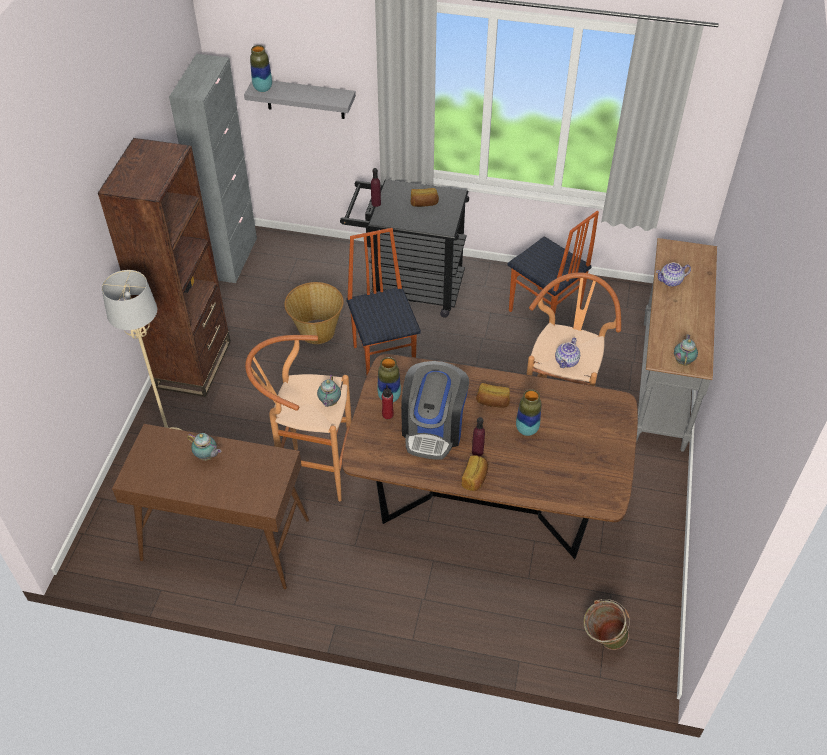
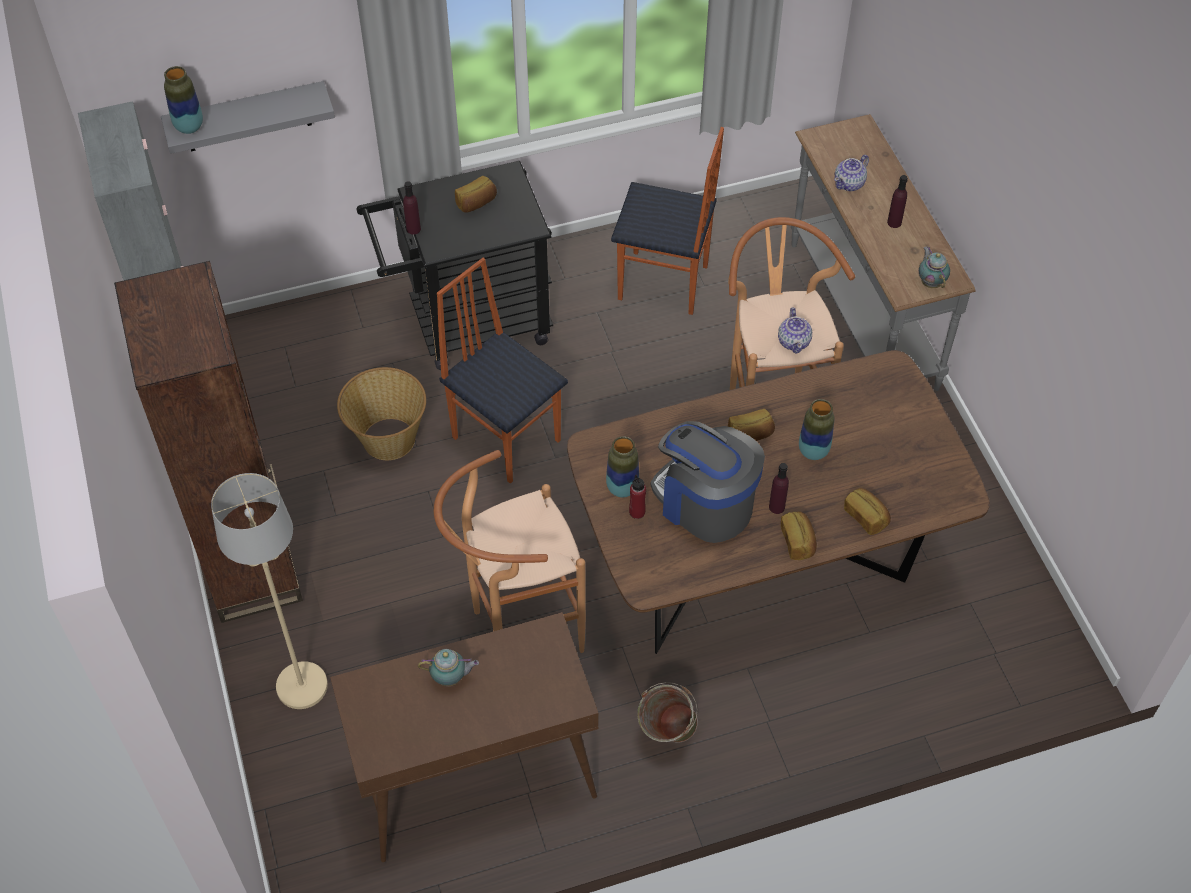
camera: 30 degrees left, 5 degrees up
(329, 403) = (548, 531): teapot -> none
(433, 428) = (704, 503): coffee machine -> coffee machine turned 150 degrees clockwise
(532, 484) = (866, 517): none -> bread
(602, 640) = (996, 662): green bucket -> green bucket (666, 735)
(684, 315) = (894, 222): none -> purple bottle

